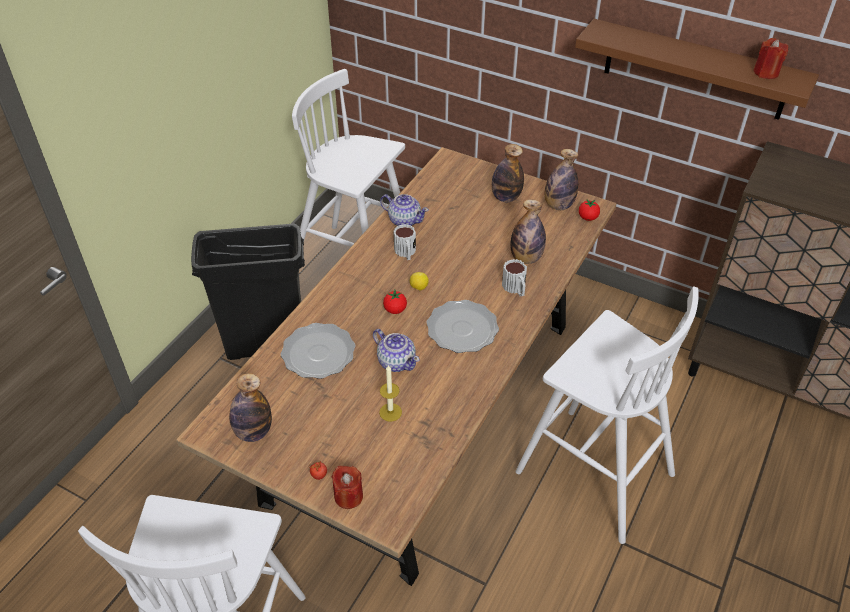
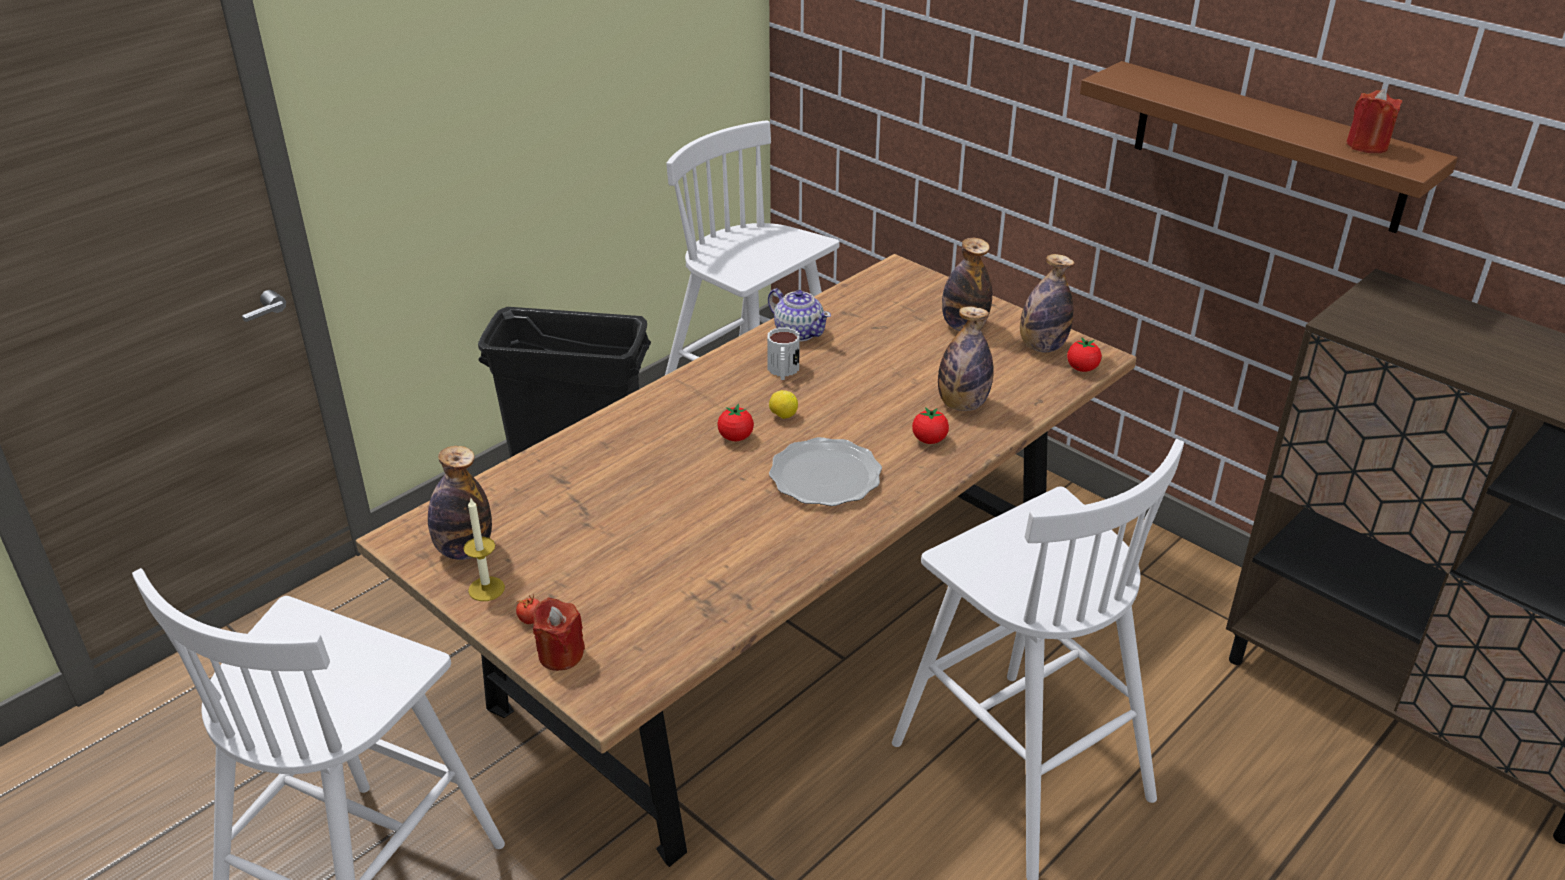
camera: 15 degrees right, 10 degrees down
(318, 353) = (600, 471): plate -> none
(390, 412) = (671, 561): candle -> candle (486, 589)
(396, 361) = (708, 500): teapot -> none
(515, 289) = (929, 440): mug -> tomato

